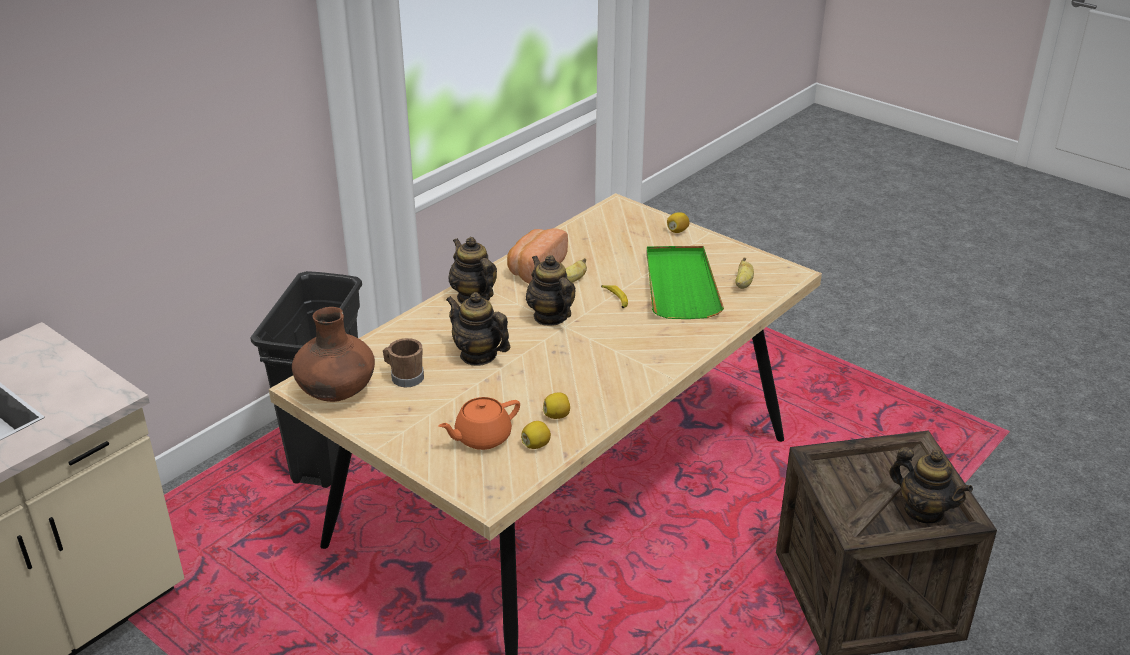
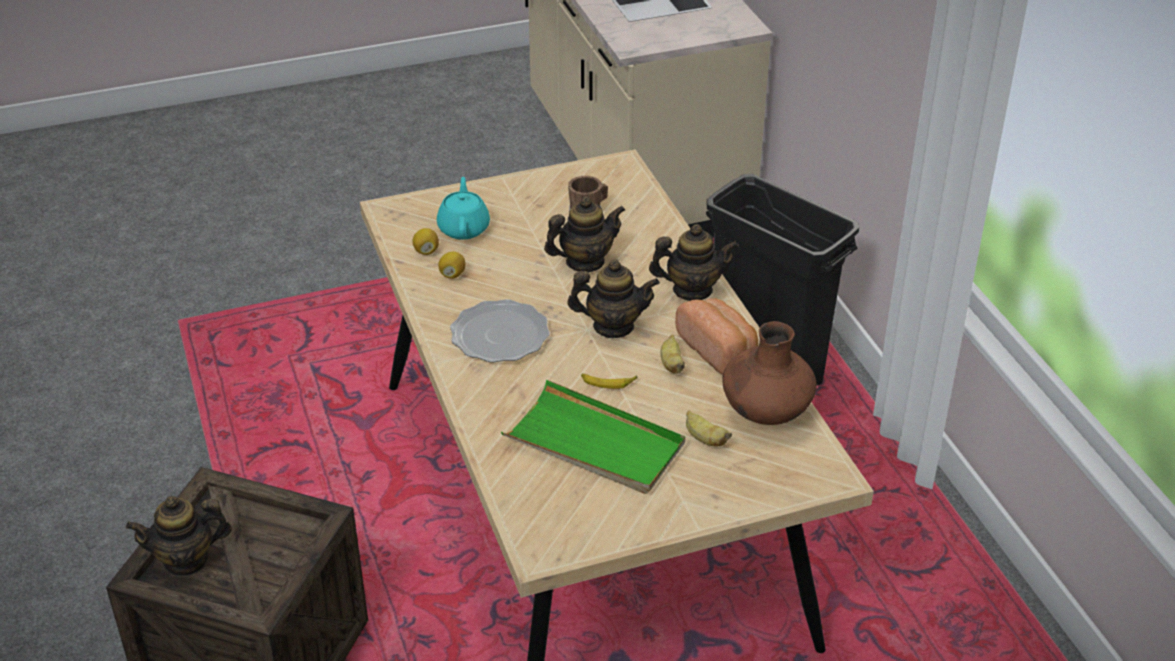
camera: 120 degrees right, 5 degrees up
(337, 393) = (596, 177): brown vase -> brown vase (765, 412)
(481, 437) = (464, 228): orange teapot -> turquoise teapot
(612, 361) = (499, 336): none -> plate
(677, 231) = (724, 500): lemon -> none
(743, 284) = (555, 496): banana -> banana (704, 439)

